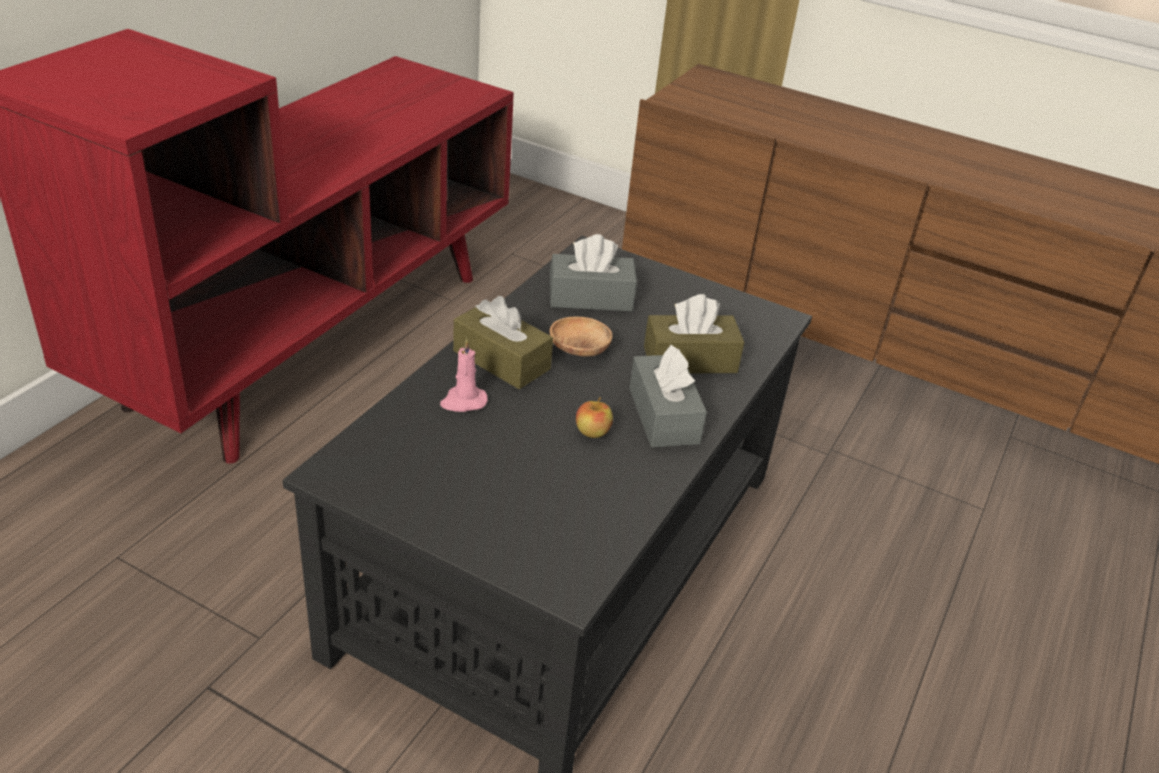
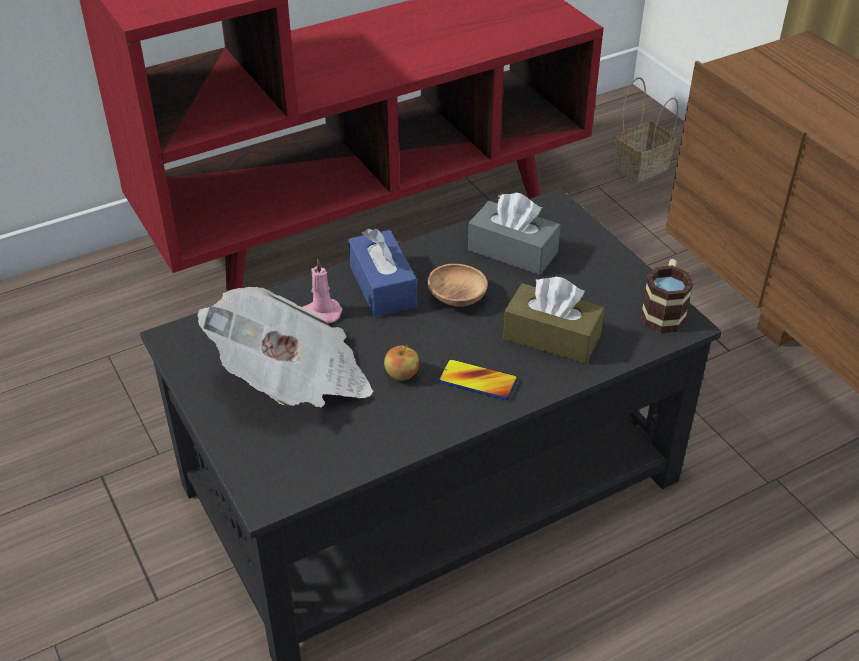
camera: 35 degrees right, 5 degrees up
(494, 472) = (293, 380): none -> newspaper
(501, 360) = (382, 286): brown tissue box -> blue tissue box
(538, 230) = (640, 168): none -> basket
(663, 415) = (478, 381): grey tissue box -> phone
(757, 313) = (664, 312): none -> mug

